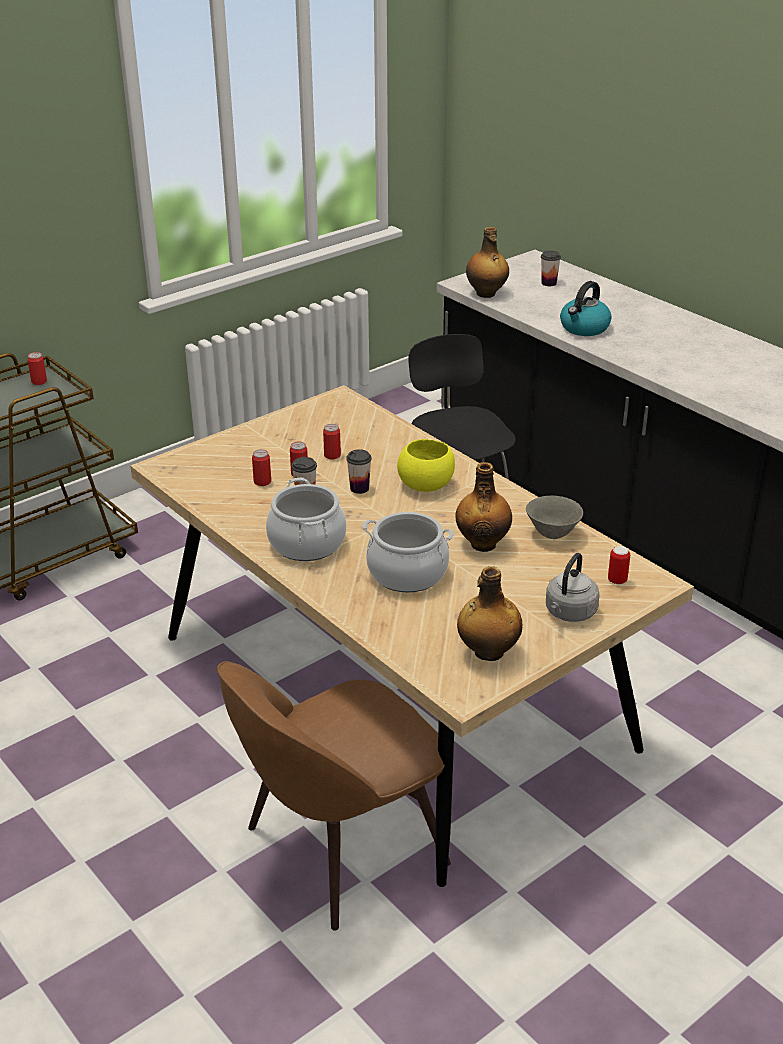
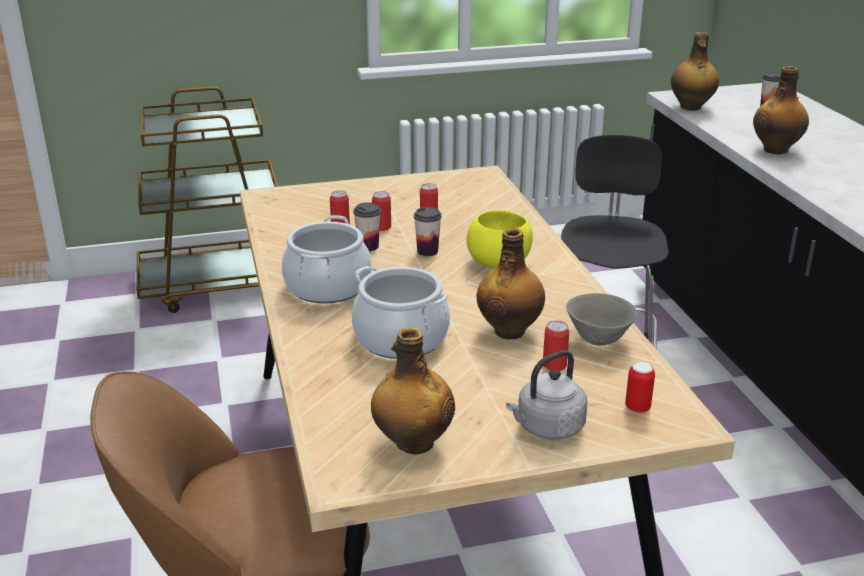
camera: 25 degrees right, 5 degrees down
(39, 381) = (233, 116): can -> can (554, 365)
(584, 328) = (776, 150): kettle -> bottle

